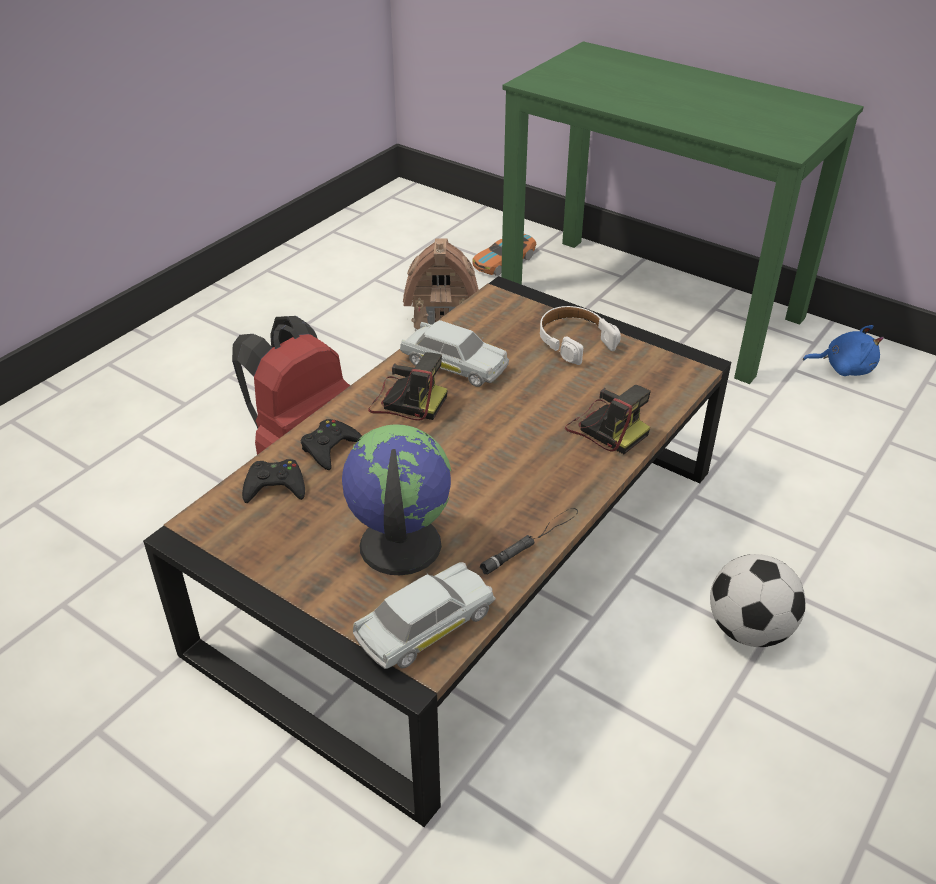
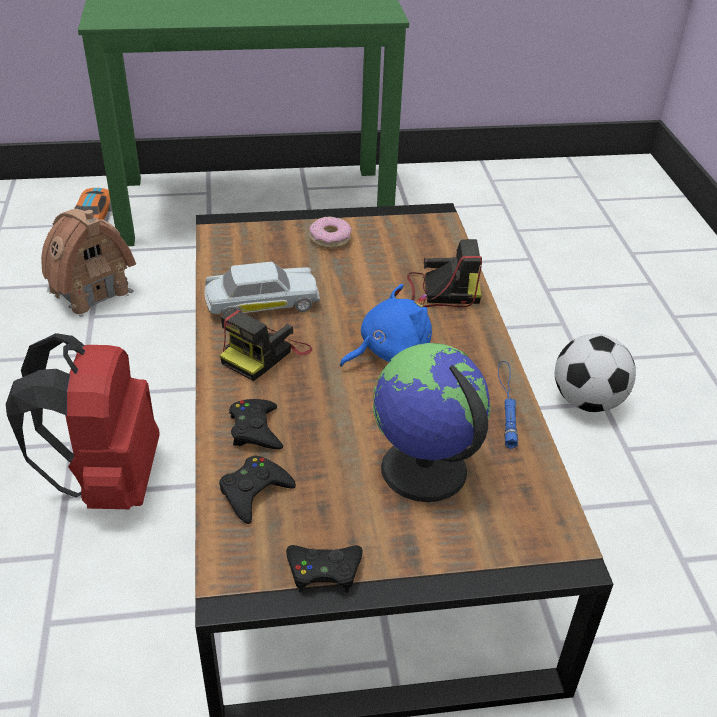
camera: 45 degrees left, 0 degrees up
(248, 561) = (324, 570): none -> black game controller
(406, 401) = (265, 354): camera -> camera turned 150 degrees clockwise
(425, 626) = (529, 516): white toy car -> none
(531, 541) = (507, 403): black flashlight -> blue flashlight
(574, 341) = (330, 238): white headphones -> donut
(844, 368) = (436, 193): blue plush toy -> blue plush toy (389, 352)

